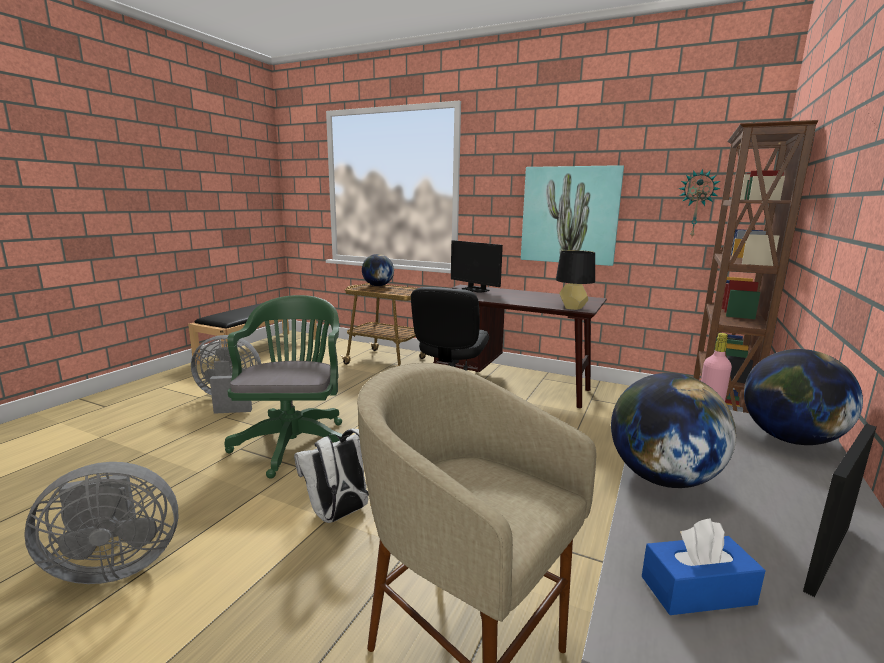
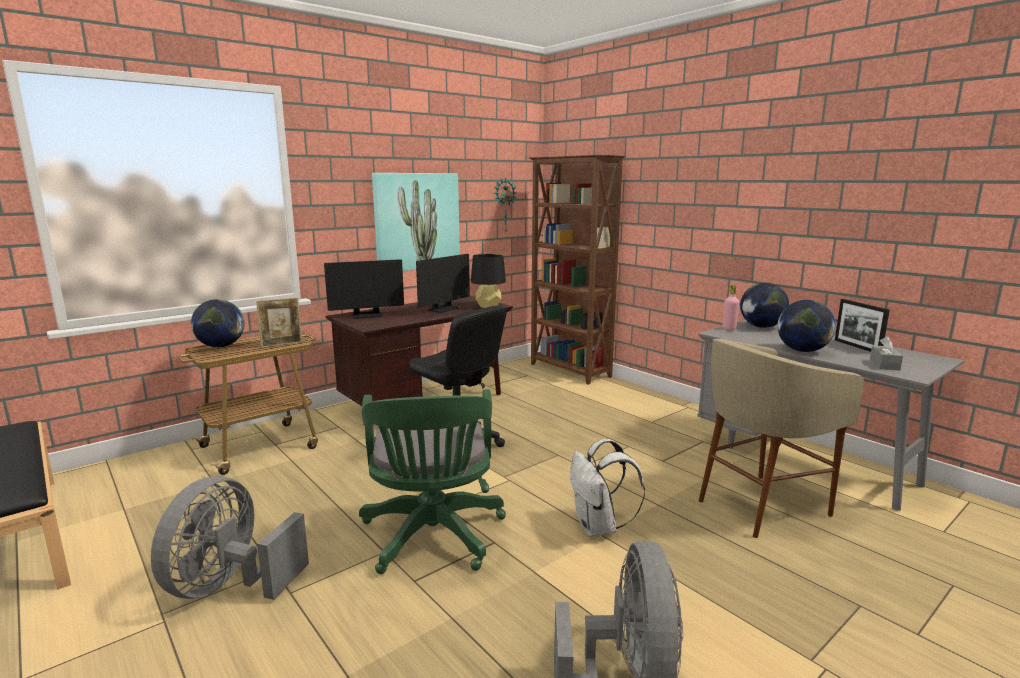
camera: 65 degrees left, 0 degrees up
(294, 442) = (433, 538): green office chair -> green office chair turned 120 degrees counterclockwise
(396, 293) = (282, 345): none -> picture frame
(533, 300) = (443, 309): none -> monitor
(697, 590) = (884, 364): blue tissue box -> grey tissue box

